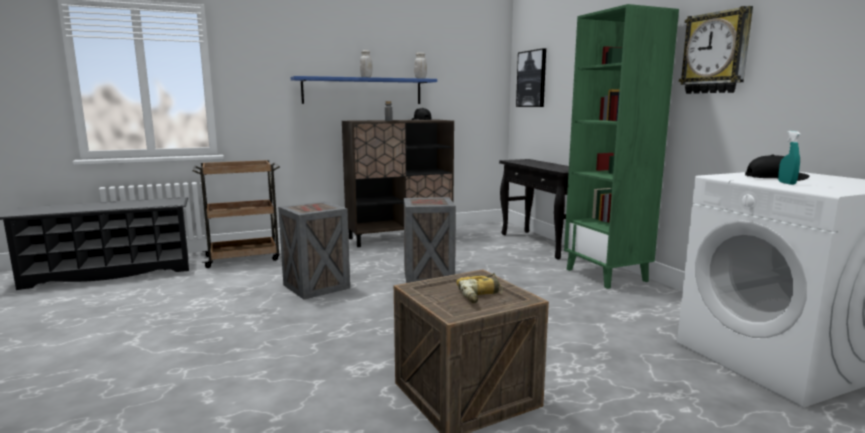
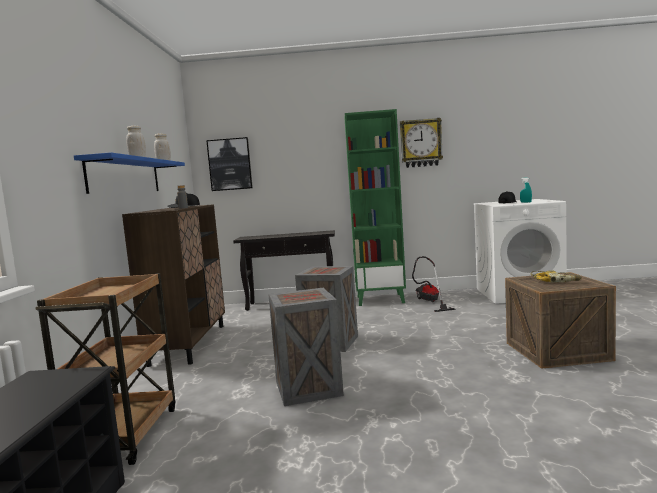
camera: 65 degrees left, 5 degrees down
(628, 301) = (430, 302): none -> vacuum cleaner

